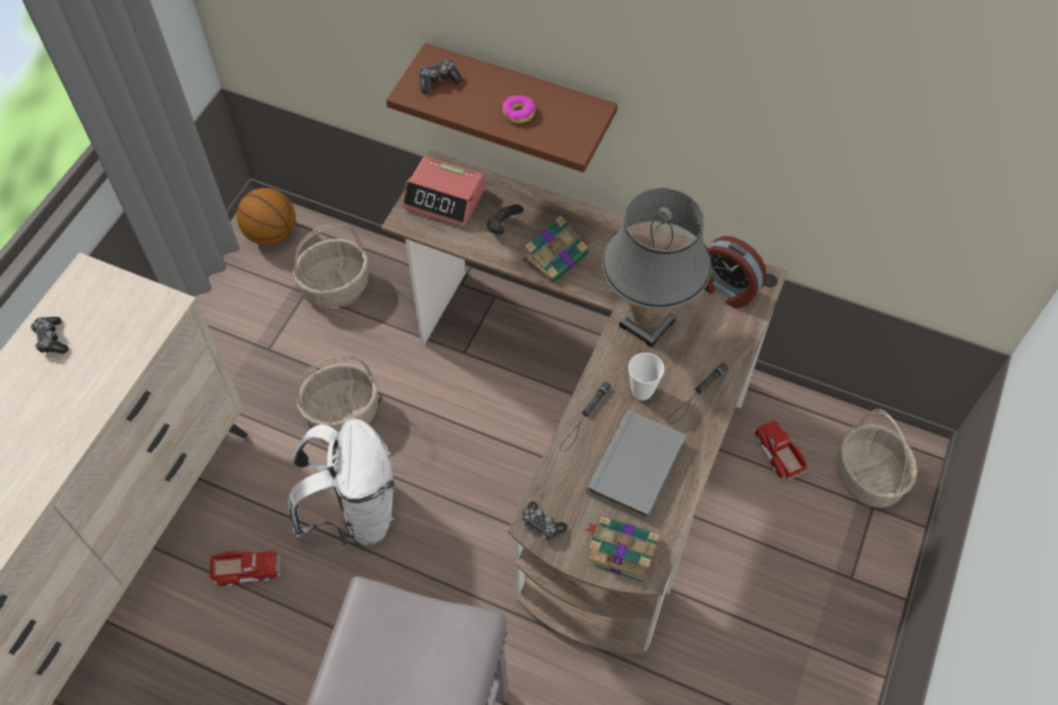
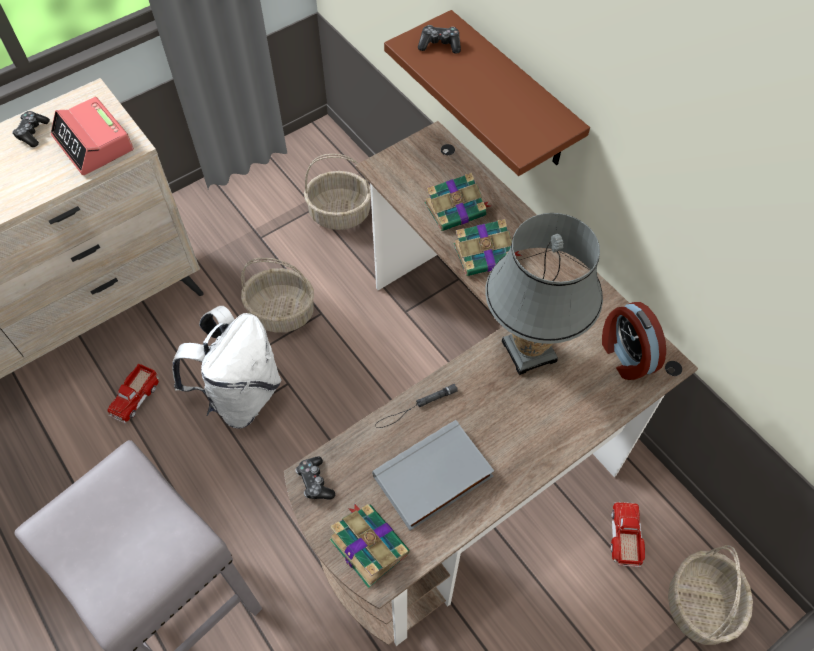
camera: 30 degrees right, 0 degrees up
(246, 570) = (135, 397): toy truck -> toy truck turned 90 degrees clockwise
(271, 234) = (318, 152): basketball -> none
(445, 198) = (423, 164): alarm clock -> alarm clock (94, 144)
(503, 227) = (456, 209): black game controller -> book
(519, 113) = (491, 99): donut -> none
(642, 391) = (484, 410): cup -> none
(696, 395) = (533, 439): black flashlight -> none

